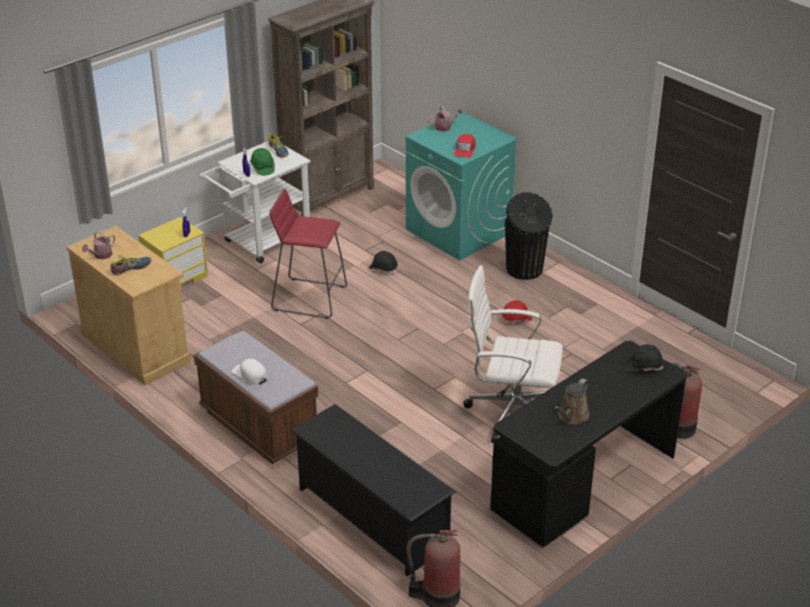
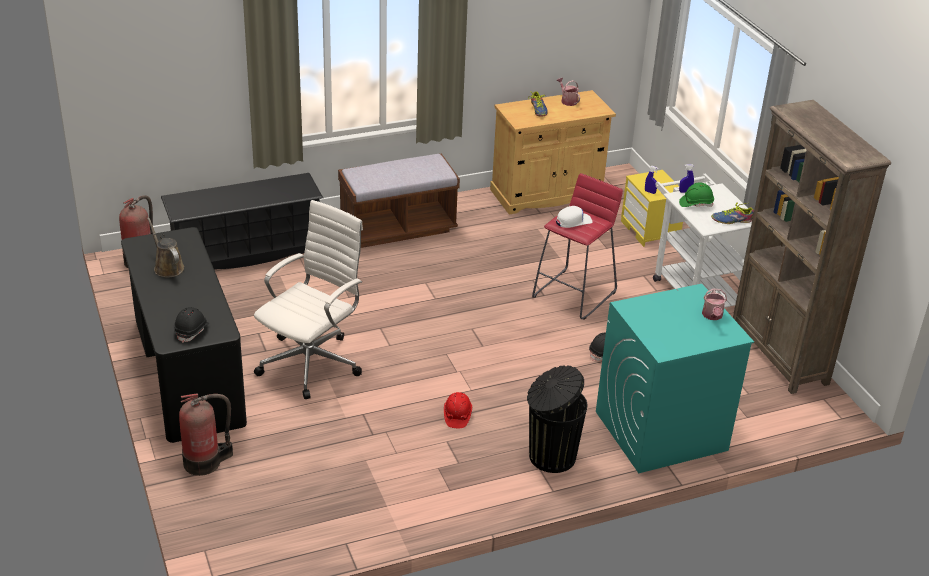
camera: 110 degrees right, 0 degrees up
(250, 374) = (388, 166): white cap -> white cap (573, 221)
(465, 149) = (646, 314): red cap -> none

